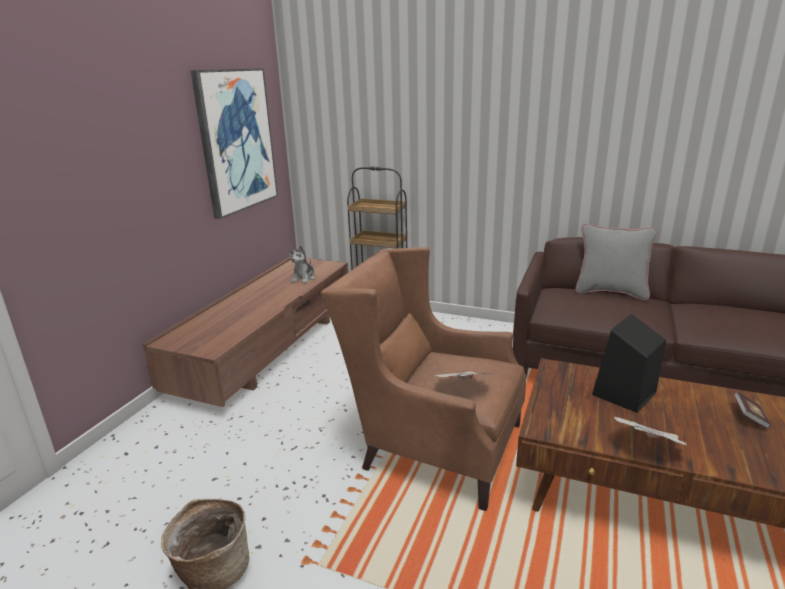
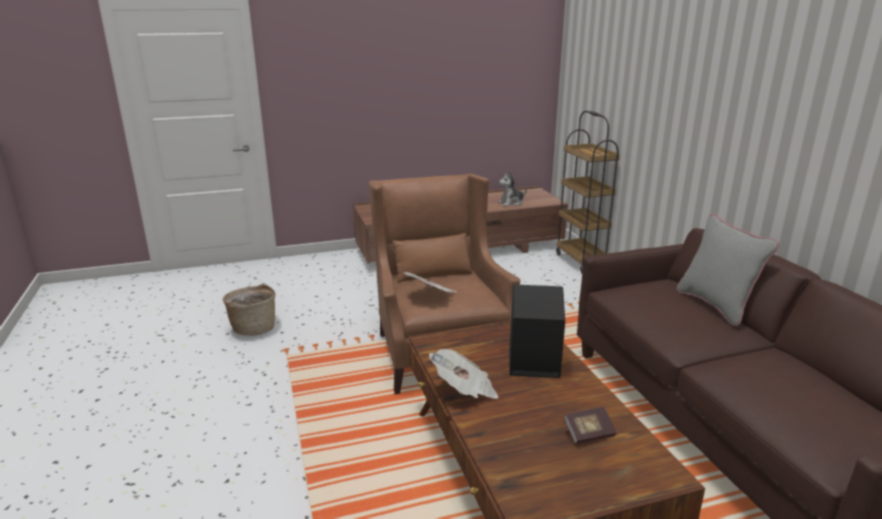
camera: 50 degrees right, 0 degrees up
(236, 141) = (488, 69): picture -> none

